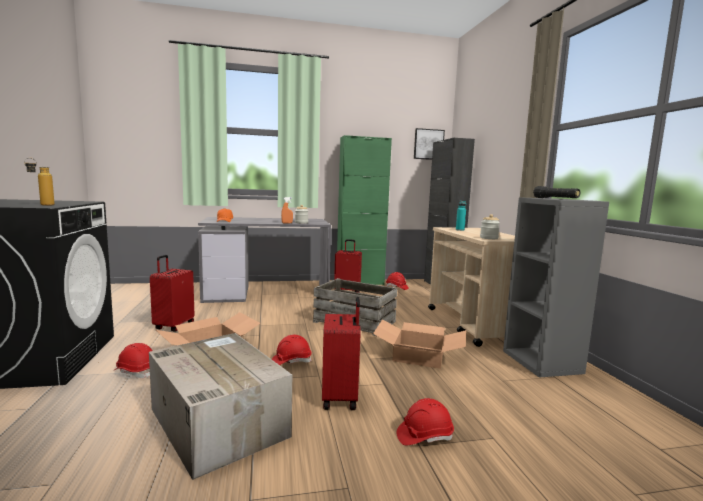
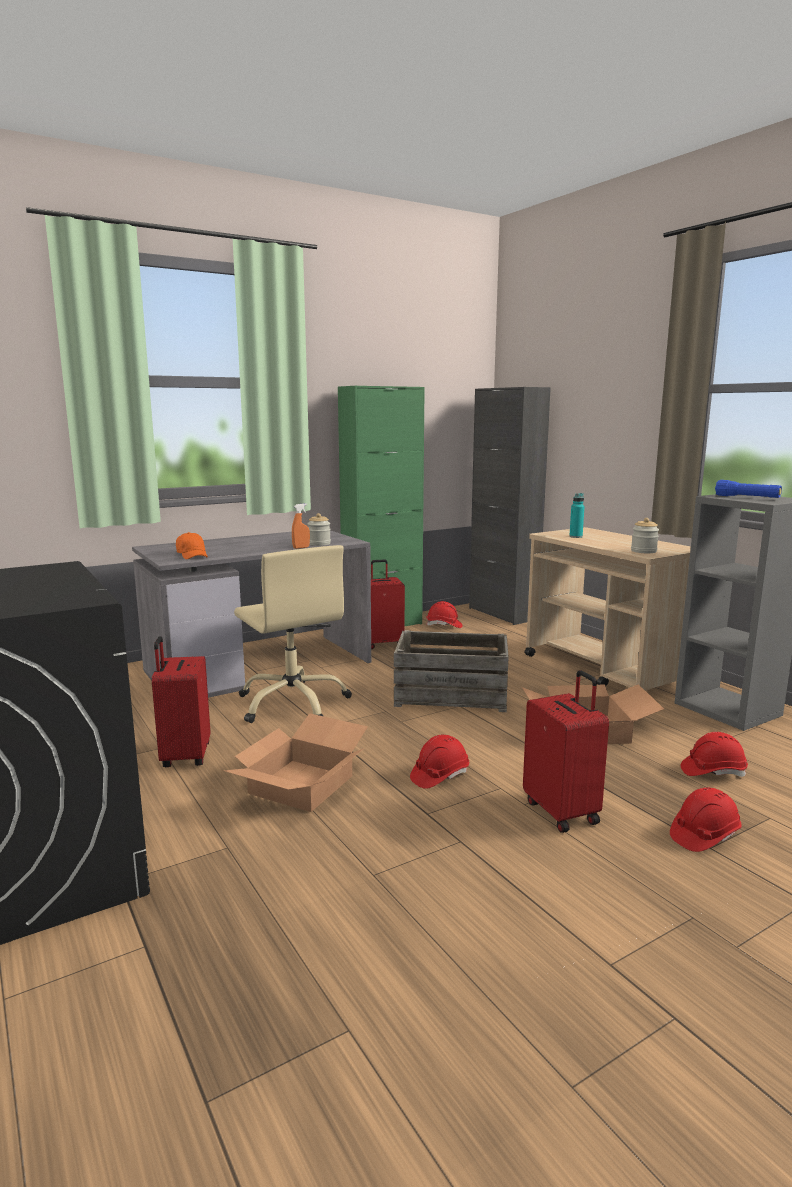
camera: 20 degrees left, 5 degrees up
(41, 205) = (62, 594): bottle -> none
(136, 371) = (234, 845): red hard hat -> red hard hat (712, 771)
(217, 421) = (451, 885): cardboard box -> none
(260, 311) = (293, 703): none -> beige office chair
(428, 144) = (464, 391): picture -> none
(555, 198) = (747, 497): black flashlight -> blue flashlight

